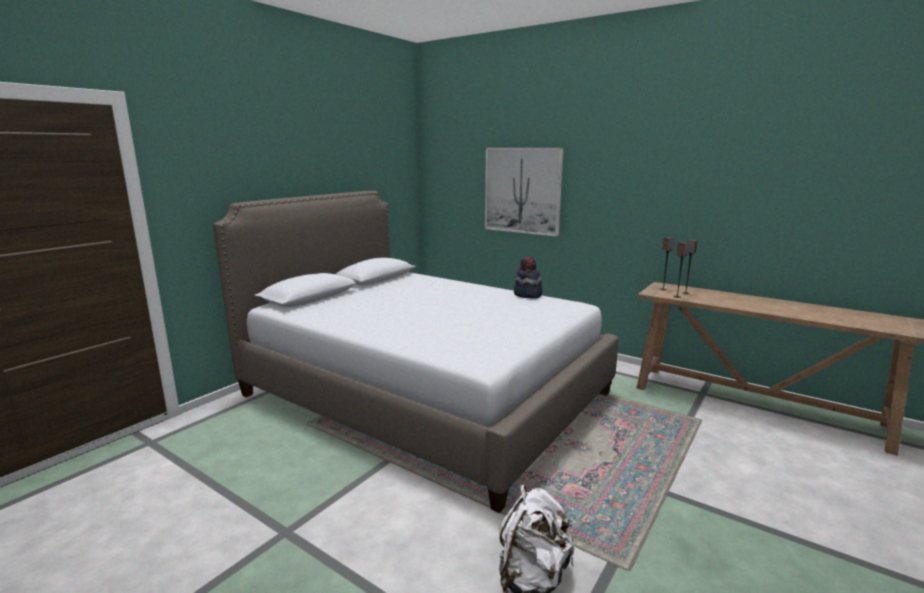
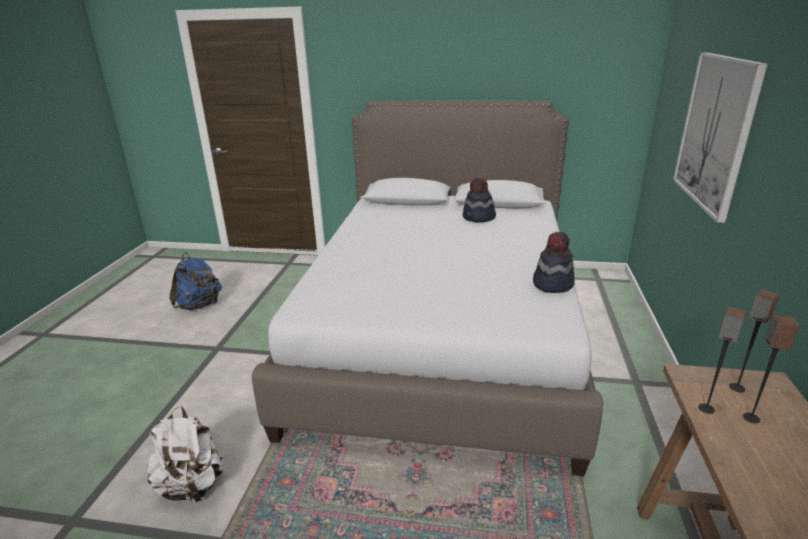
camera: 65 degrees right, 10 degrees up
(139, 538) = (199, 305): none -> blue backpack
(395, 288) = (478, 218): none -> hat

